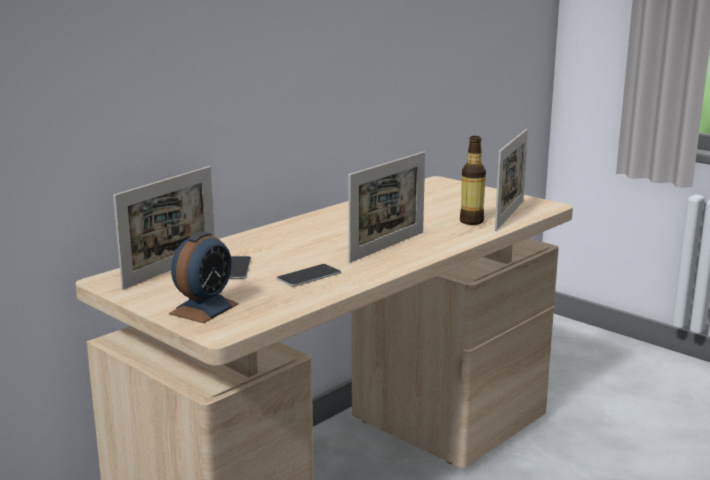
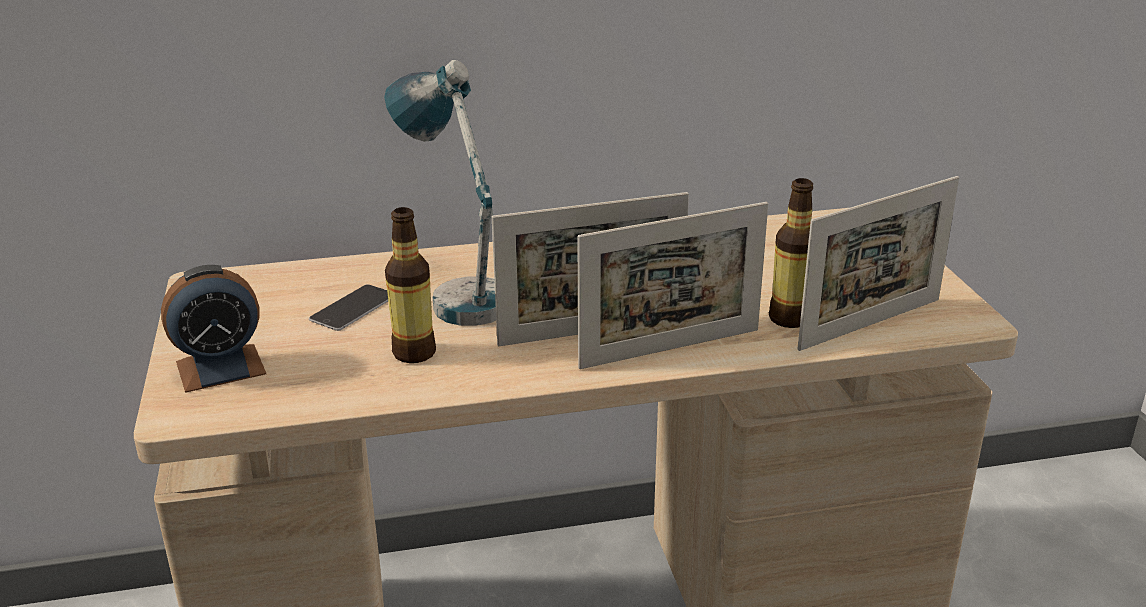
camera: 35 degrees right, 10 degrees up
(171, 269) = (286, 287): picture frame -> picture frame (670, 348)
(283, 249) = (456, 292): none -> table lamp
(309, 275) = (414, 353): phone -> bottle

